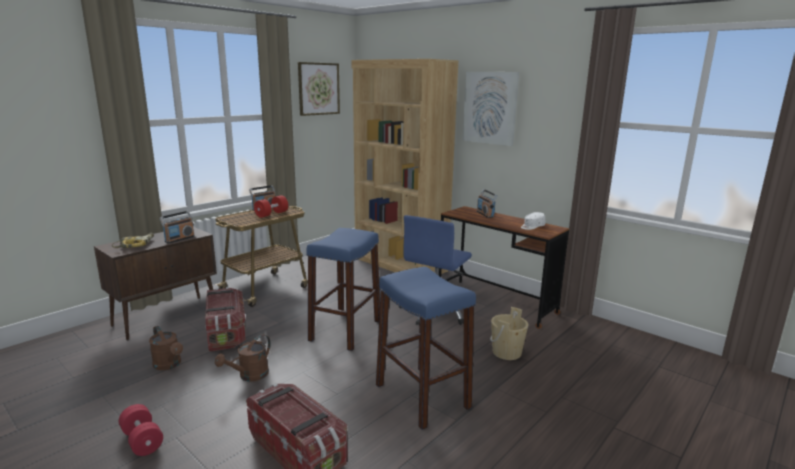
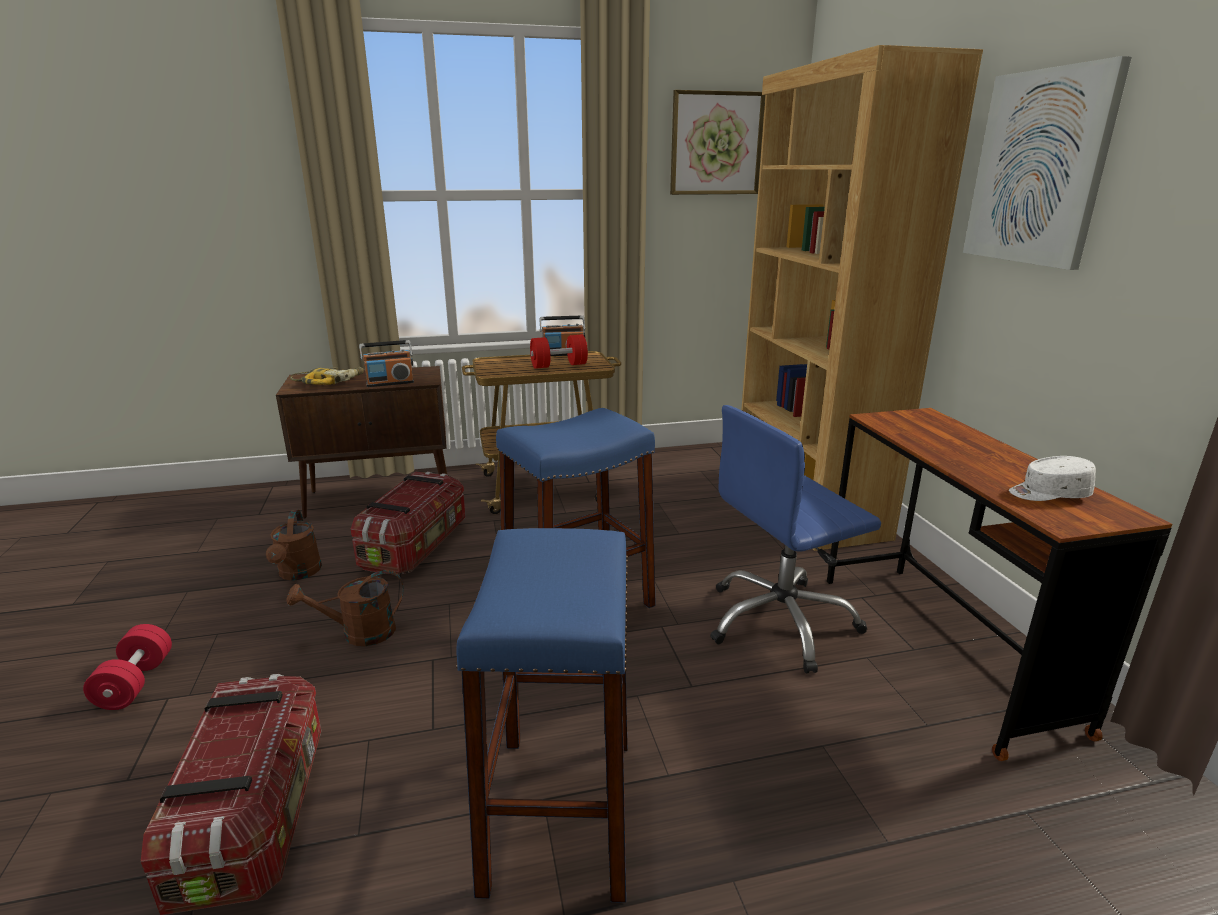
camera: 35 degrees right, 5 degrees up
(485, 214) = (955, 436): radio -> none
(506, 352) = (850, 791): beige bucket -> none

